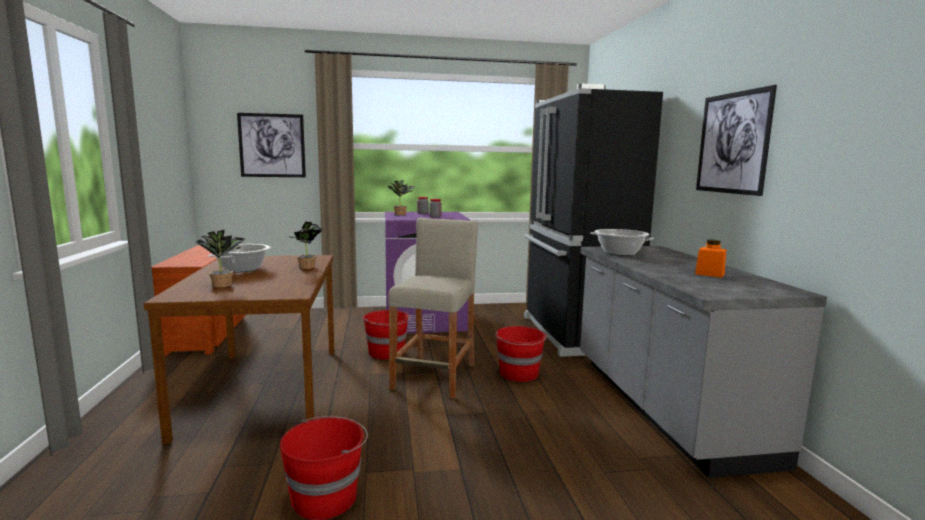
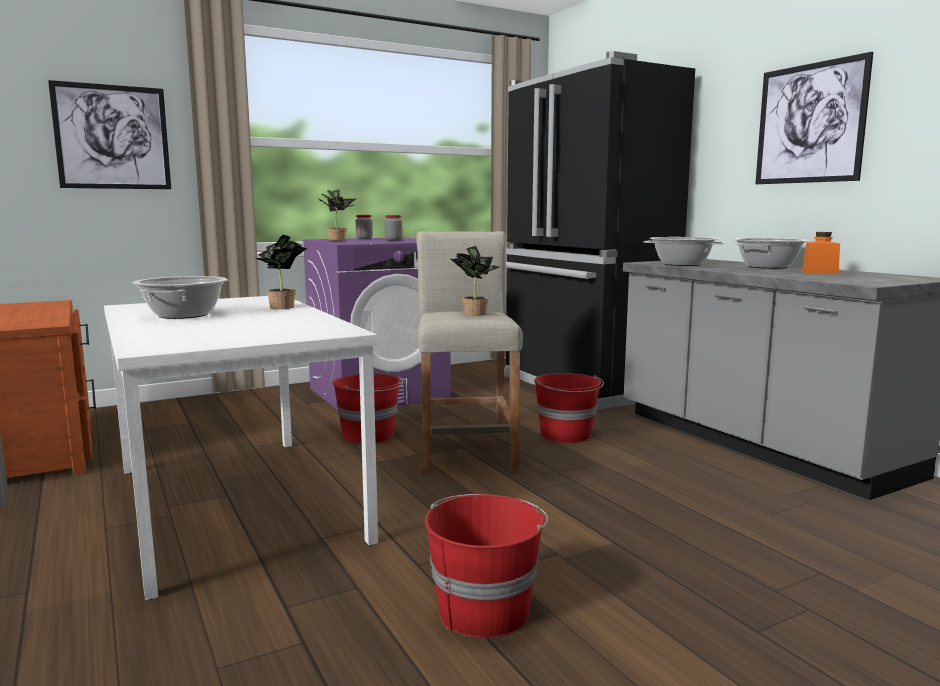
camera: 20 degrees left, 0 degrees up
(224, 284) = (201, 330): potted plant -> potted plant (474, 313)
(266, 389) = (238, 502): brown dining table -> white dining table
(684, 262) = (767, 267): none -> cooking pot

